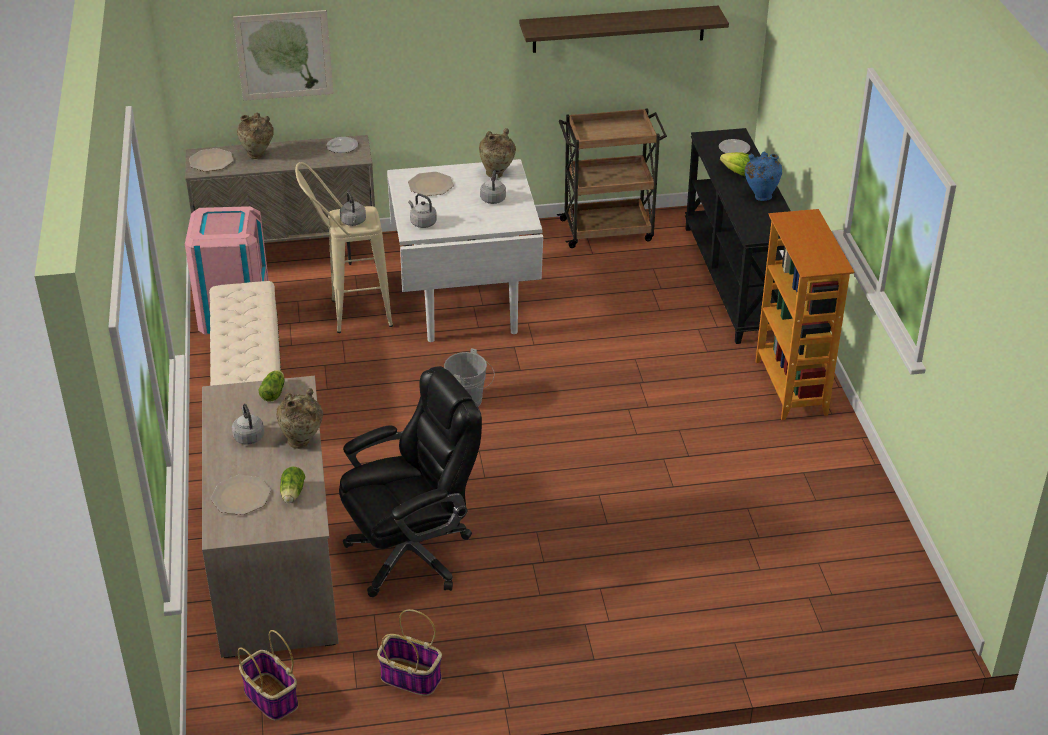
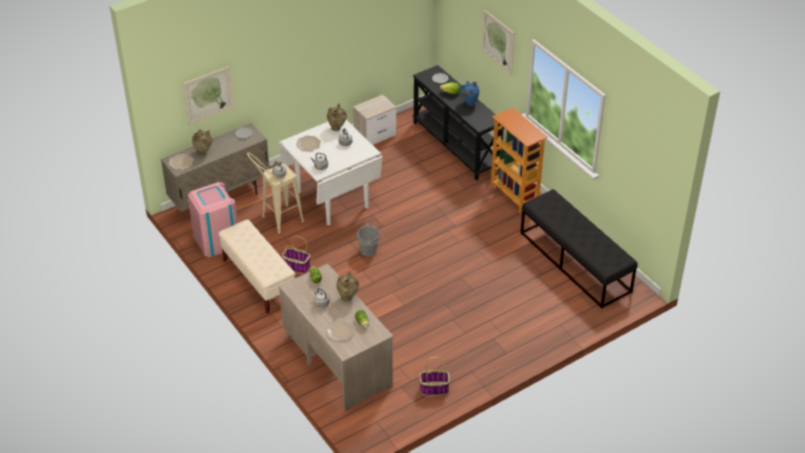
camera: 25 degrees left, 5 degrees up
(270, 697) = (379, 419): basket -> basket (296, 266)
(412, 553) = (396, 333): black office chair -> none
(608, 230) = (375, 135): brown cart -> nightstand
(619, 29) = (368, 32): shelf -> none
(827, 79) = (498, 42): none -> picture
(838, 536) = (575, 262): none -> black bench

